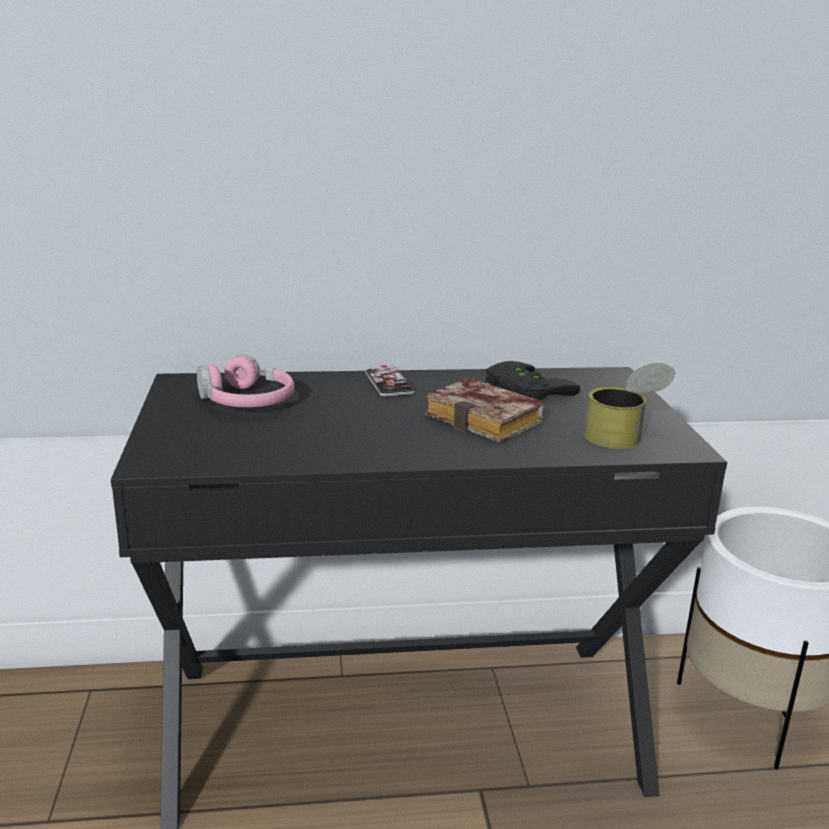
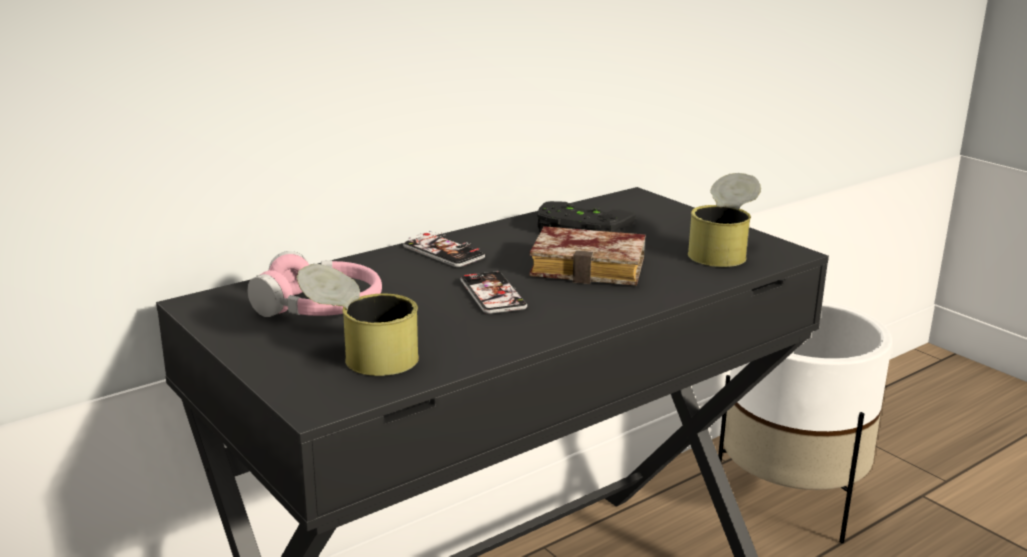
camera: 30 degrees left, 0 degrees up
(223, 440) = (361, 355): none -> can
(378, 422) = (492, 294): none -> phone

